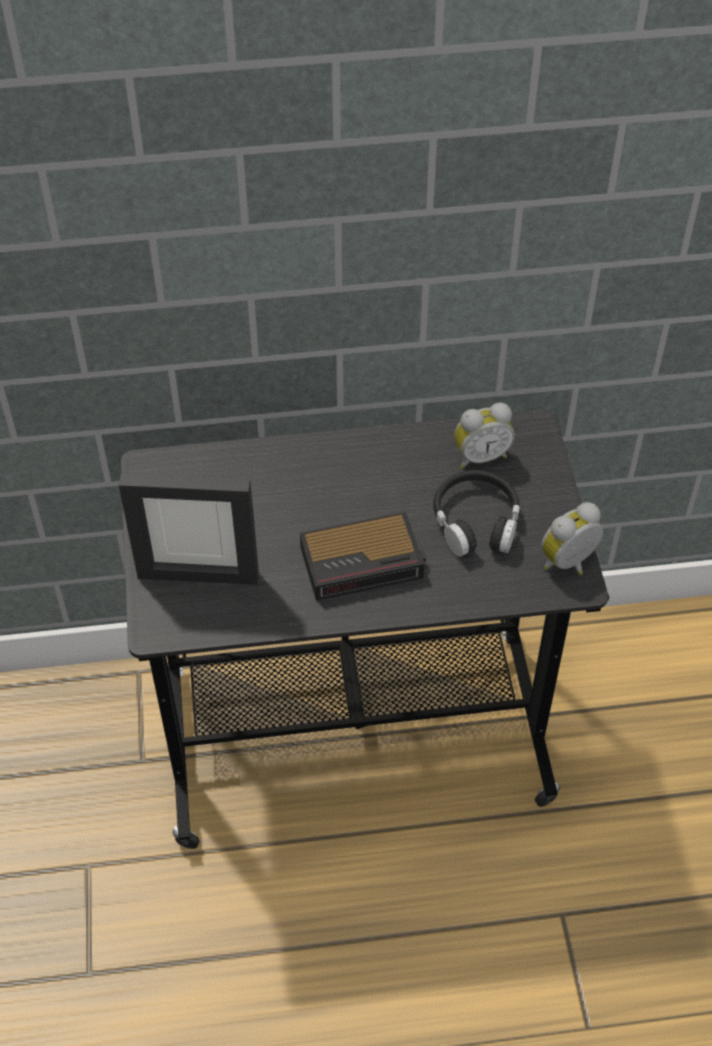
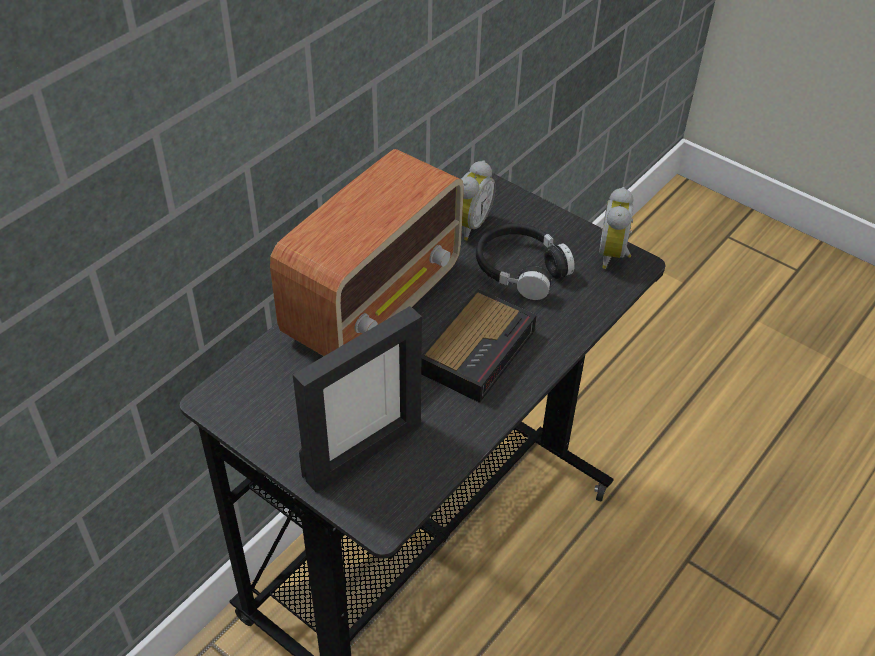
camera: 45 degrees left, 5 degrees down
(334, 470) = (375, 301): none -> radio

